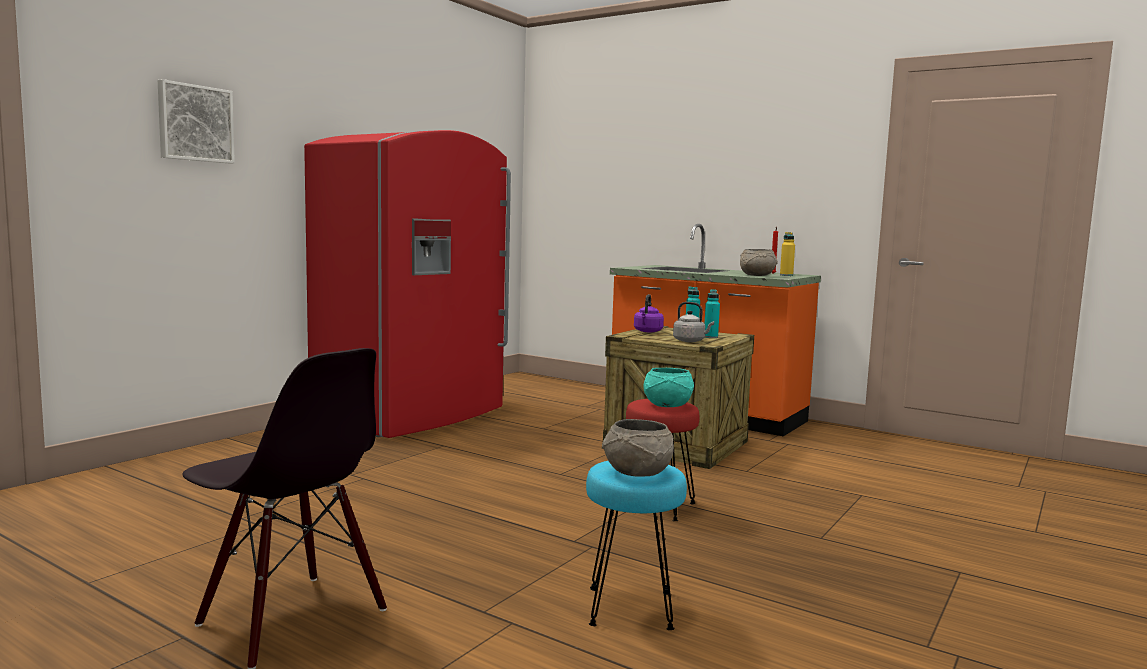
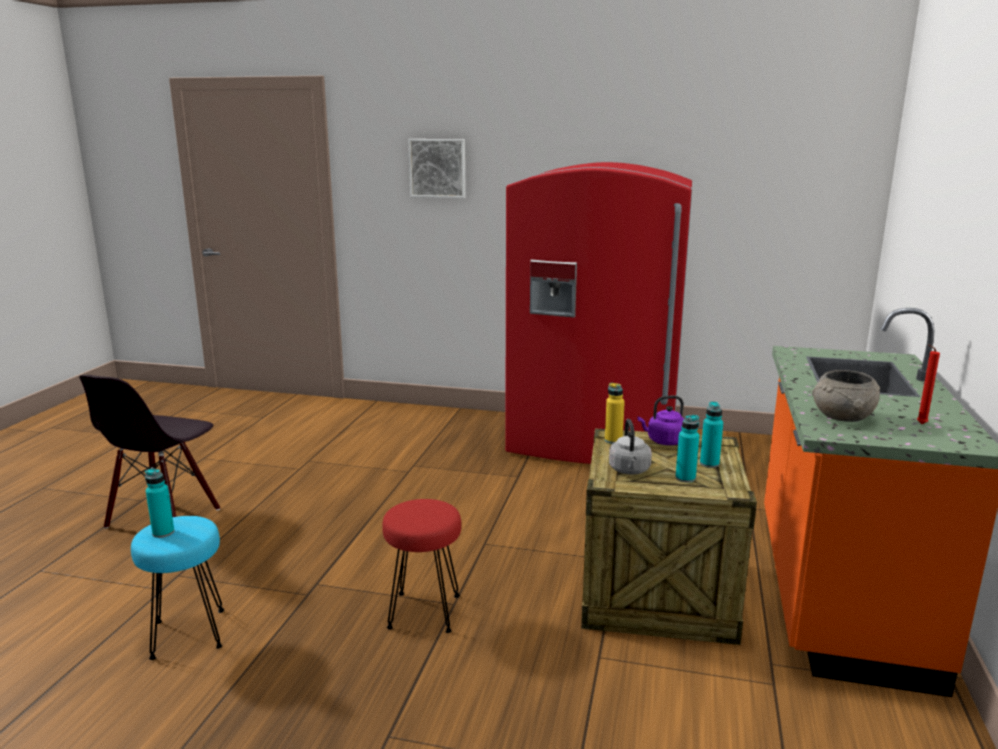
camera: 70 degrees right, 10 degrees up
(636, 473) = (163, 532): grey bowl -> turquoise bottle
(667, 406) = (413, 516): turquoise bowl -> none
(786, 275) = (905, 434): yellow bottle -> yellow bottle (613, 440)

